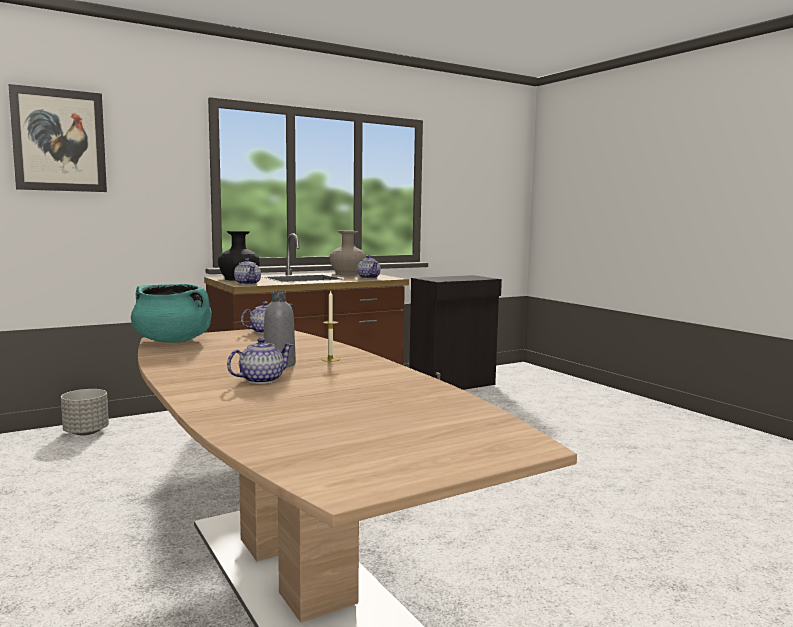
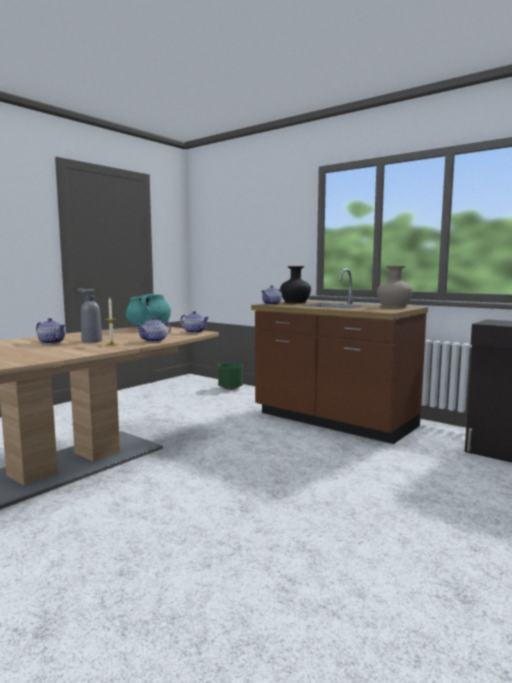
camera: 70 degrees right, 0 degrees up
(59, 140) = (241, 214): picture -> none
(86, 432) = (230, 388): grey planter -> green planter
(369, 277) = (373, 309): teapot -> teapot (154, 341)

